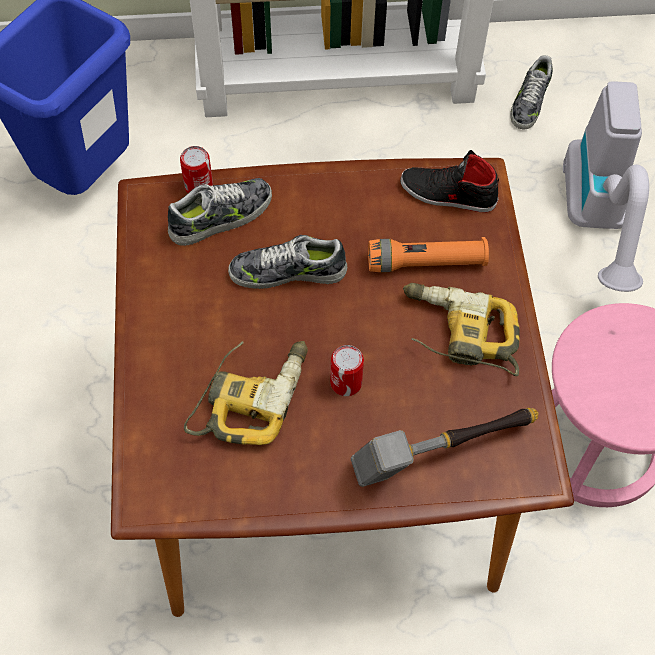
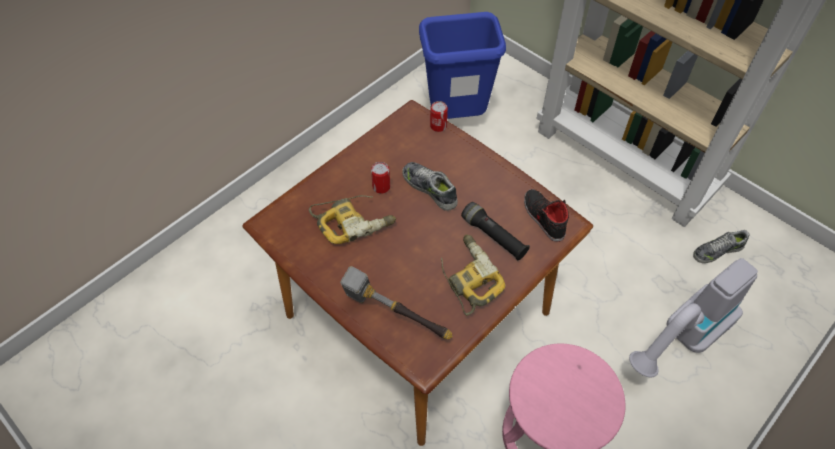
camera: 50 degrees right, 5 degrees down
(221, 217) = (431, 145): shoe -> none
(346, 382) = (395, 252): can -> can (381, 187)
(426, 263) = (493, 236): orange flashlight -> black flashlight

